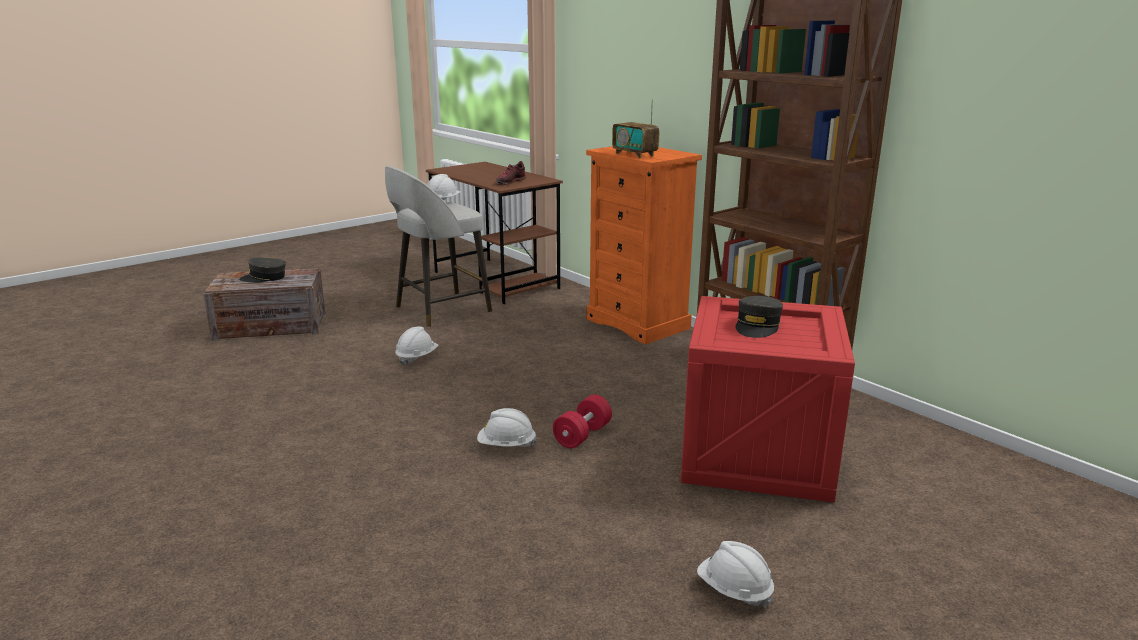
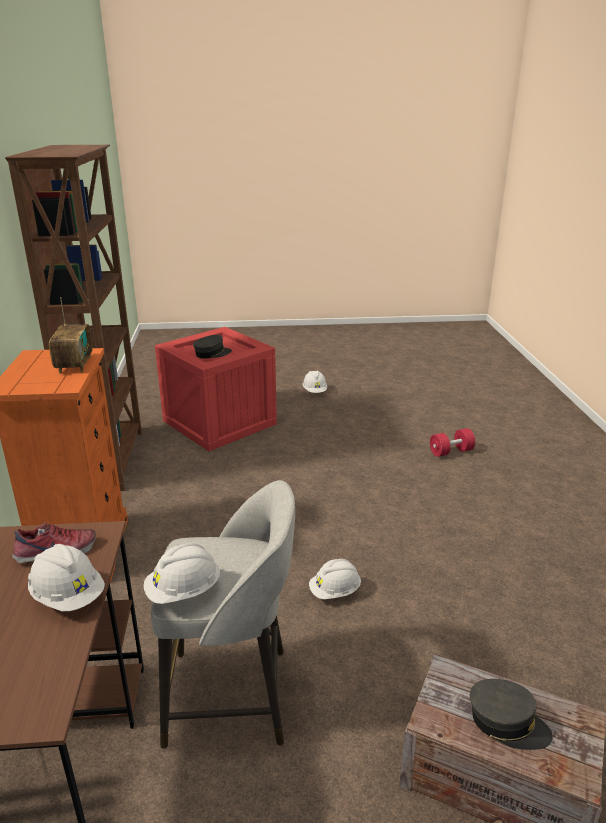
camera: 145 degrees left, 5 degrees up
(506, 446) = (340, 472): white hard hat -> white hard hat (68, 596)
(582, 435) = (289, 462): red dumbbell -> red dumbbell (451, 452)

